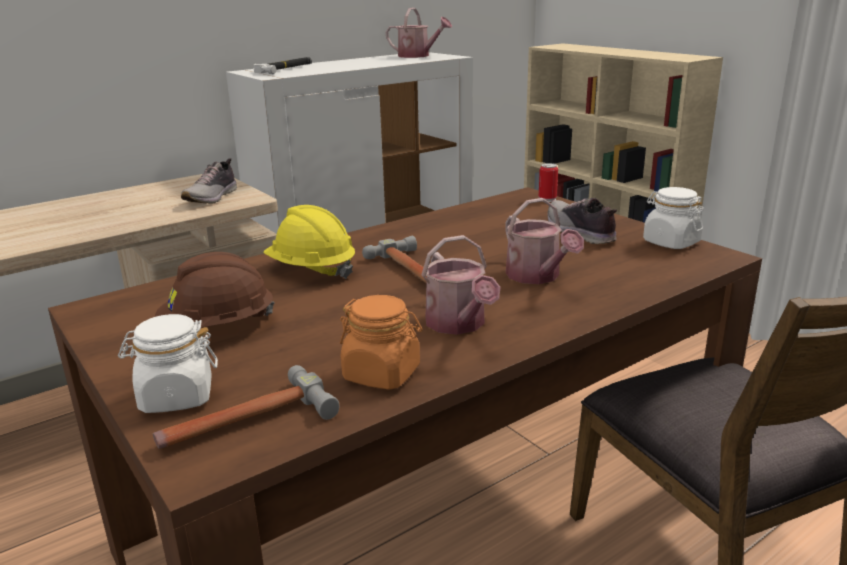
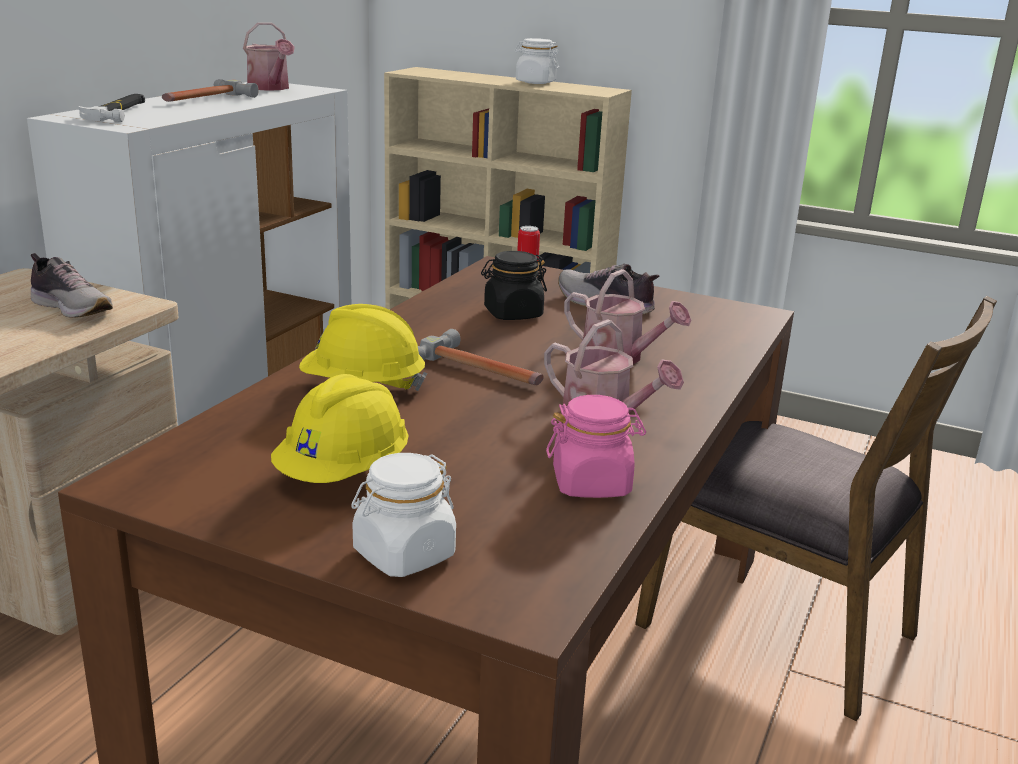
camera: 30 degrees left, 0 degrees up
(213, 197) = (72, 308): shoe -> shoe turned 45 degrees counterclockwise
(218, 328) = (344, 473): brown hard hat -> yellow hard hat
(244, 422) = (517, 561): hammer -> hammer (205, 99)
(382, 374) = (592, 483): orange jar -> pink jar
(418, 56) = (270, 88): watering can -> watering can turned 60 degrees clockwise
(491, 231) = (512, 314): none -> black jar
(670, 242) = (701, 305): white jar -> white jar (535, 82)

